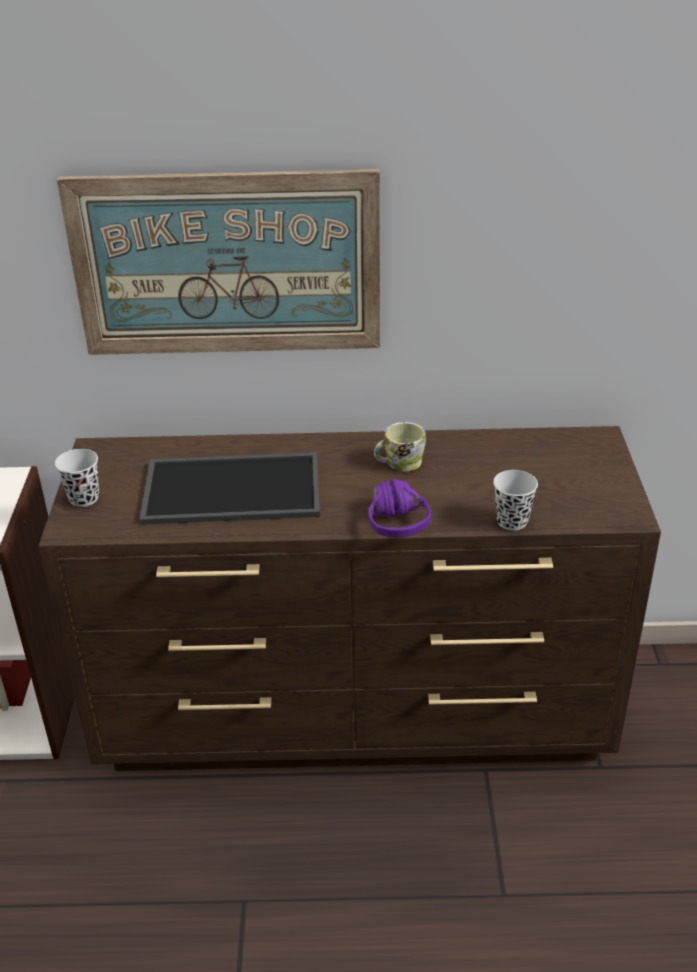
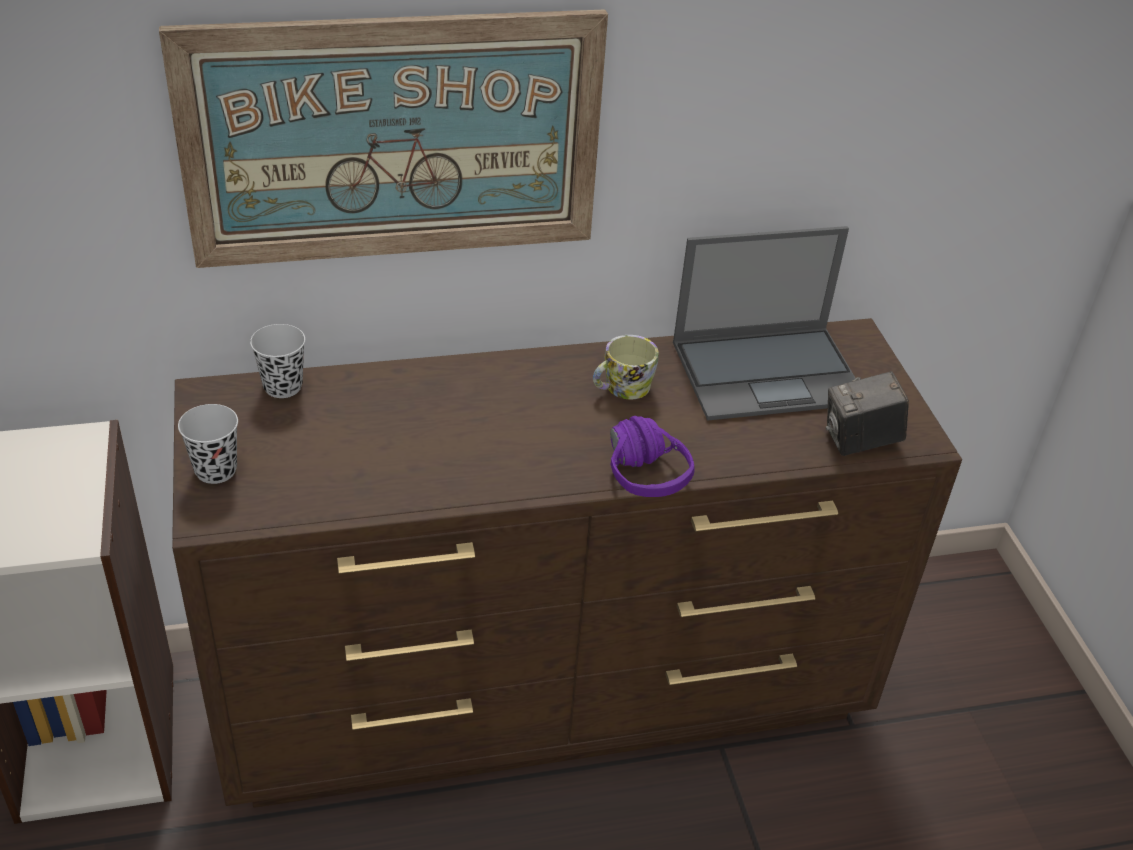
camera: 15 degrees left, 5 degrees up
(234, 487) = (418, 439): tray -> none
(512, 521) = (785, 460): black cup -> black cup (283, 386)
(520, 459) = (769, 372): none -> laptop
(578, 513) = (859, 442): none -> camera

